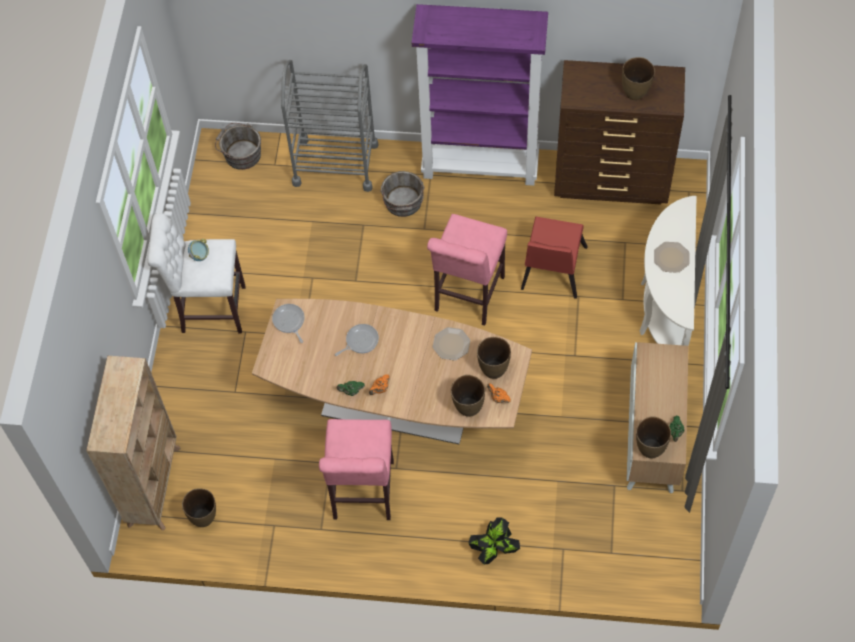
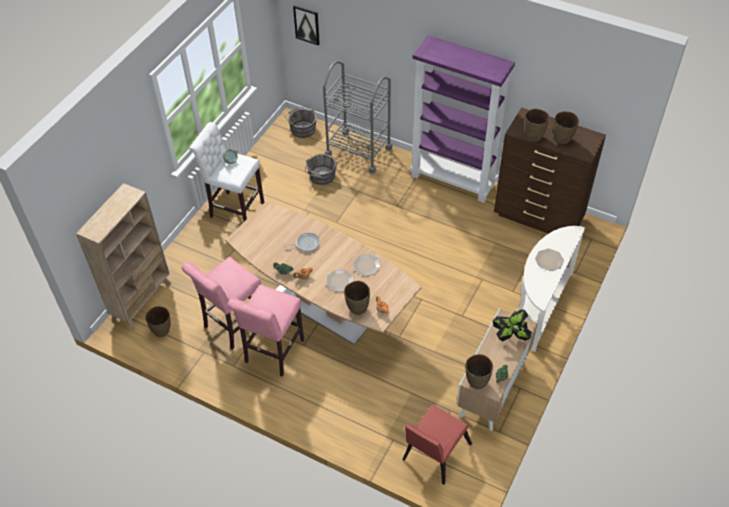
camera: 20 degrees right, 10 degrees down
(225, 23) = (307, 24): none -> picture
(289, 321) = (266, 217): frying pan -> none
(403, 203) = (391, 187): grey bucket -> grey bucket (321, 176)
(428, 378) = (340, 281): none -> plate
(467, 297) = (405, 255): pink stool -> pink stool (232, 325)
(493, 369) = (387, 290): brown vase -> brown vase (533, 137)
(494, 550) = (344, 422): potted plant -> potted plant (510, 337)
(552, 272) = (471, 258): red chair -> red chair (433, 454)

